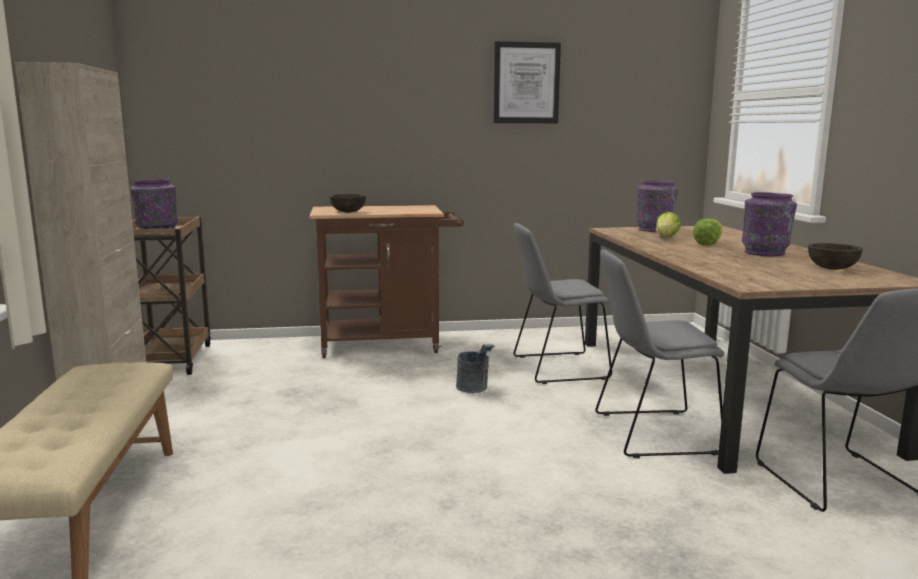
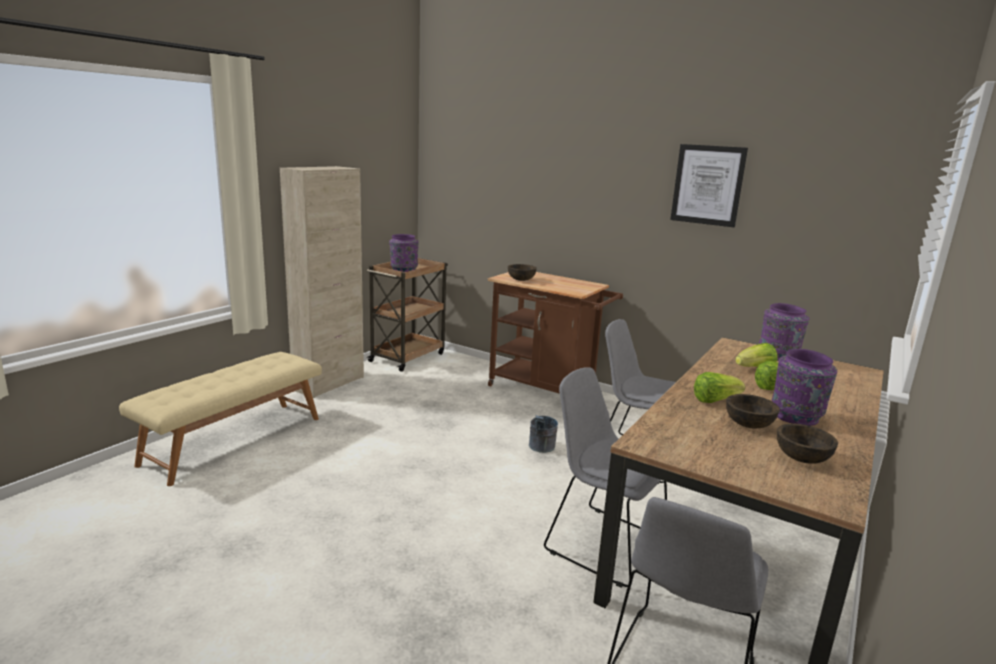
camera: 40 degrees right, 5 degrees up
(704, 256) = (714, 400): none -> lettuce
(760, 262) = (749, 424): none -> brown bowl

